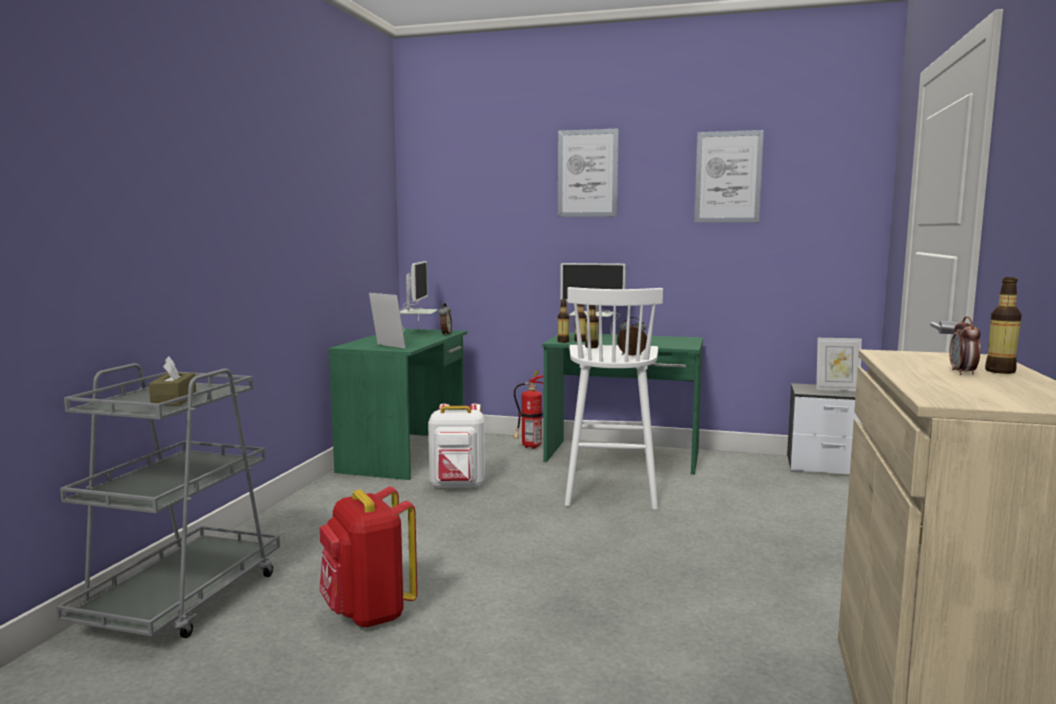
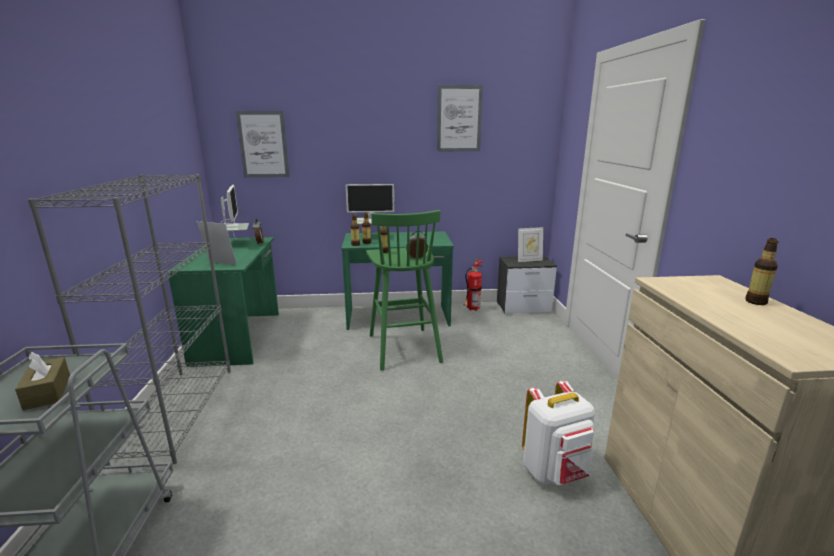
camera: 20 degrees left, 10 degrees up
(309, 508) = (178, 411): none -> grey bookcase
(368, 613) = (276, 522): red backpack -> none
(458, 486) = (294, 364): white backpack -> white backpack (554, 472)
(529, 447) = (330, 317): fire extinguisher -> fire extinguisher (471, 309)
(587, 173) = (358, 114): picture -> picture (263, 144)
(610, 488) = (403, 347): white stool -> green stool
(963, 373) = (741, 308): alarm clock -> none

